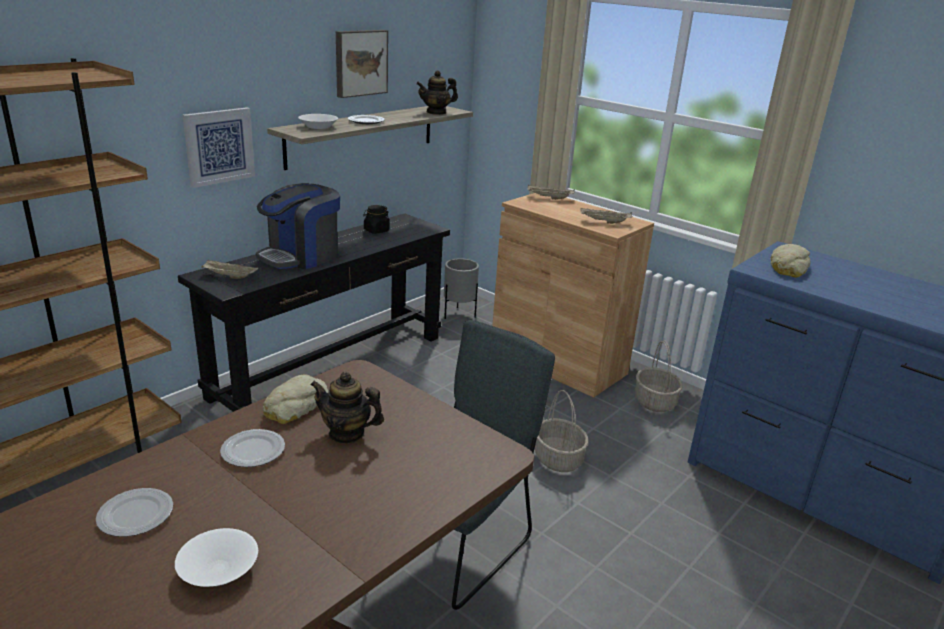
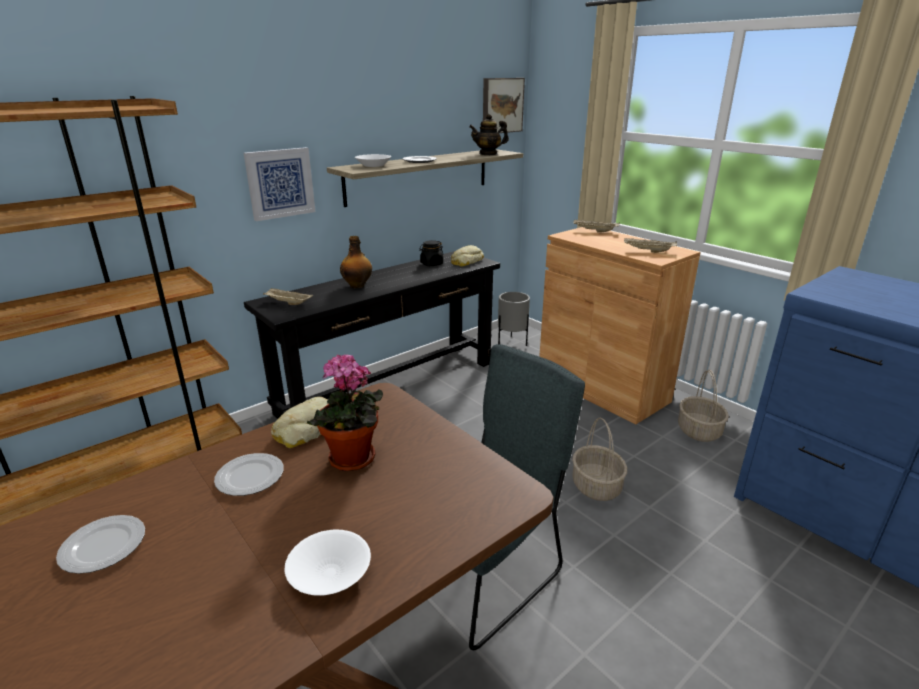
camera: 10 degrees right, 0 degrees up
(219, 570) = (163, 624): white bowl -> white bowl (331, 574)
(301, 256) = (357, 286): coffee machine -> bottle
(347, 433) = (352, 461): teapot -> potted plant
(360, 62) = (415, 107): picture -> picture (501, 105)
(788, 267) = (855, 292): bread -> bread (466, 261)

